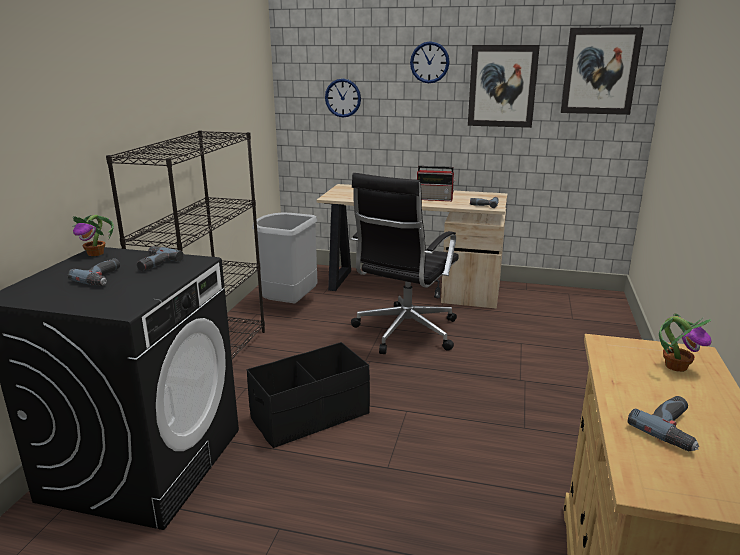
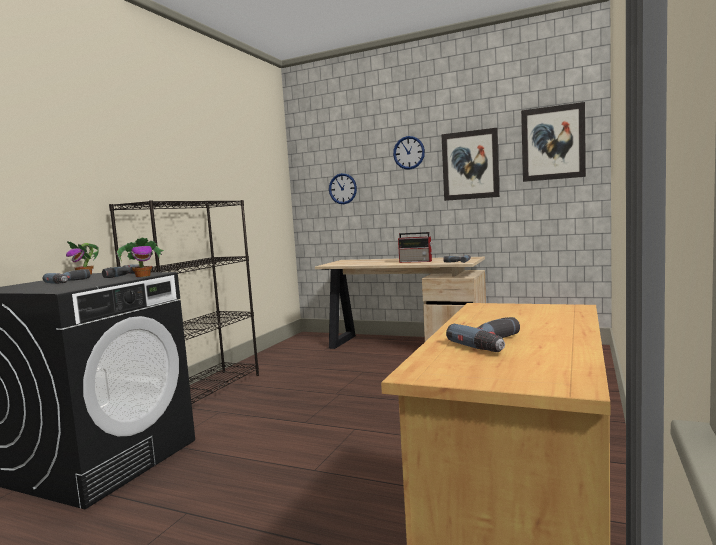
camera: 10 degrees right, 15 degrees down
(288, 304) = (289, 358): grey trash can -> none
(311, 416) = (264, 431): black storage box -> none
(404, 332) = (381, 374): black office chair -> none
(675, 366) = (540, 314): potted plant -> potted plant (143, 276)

